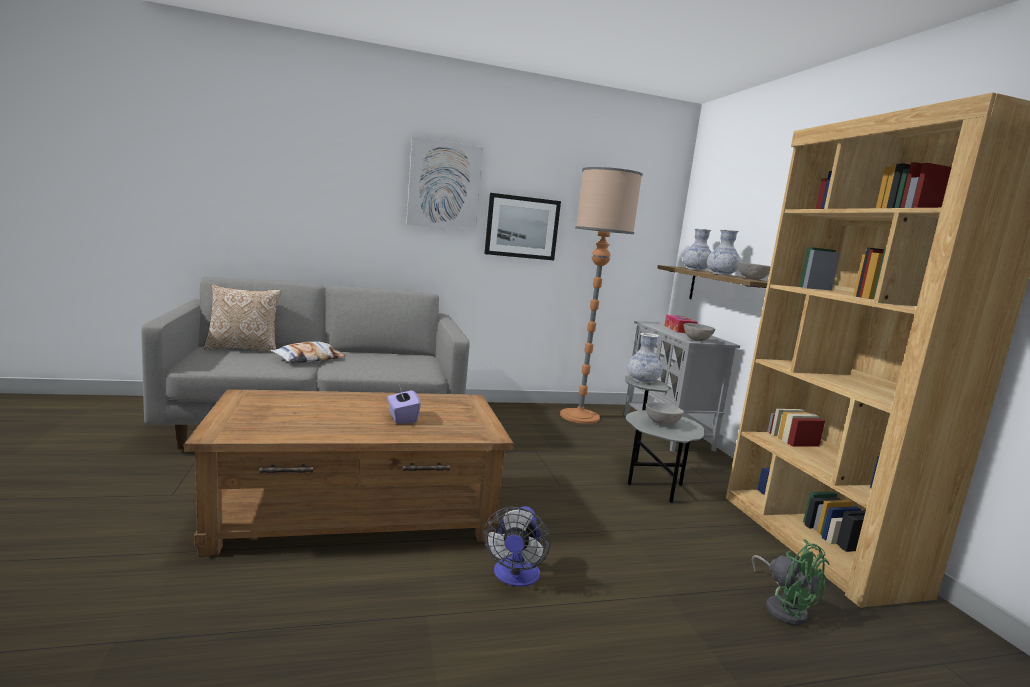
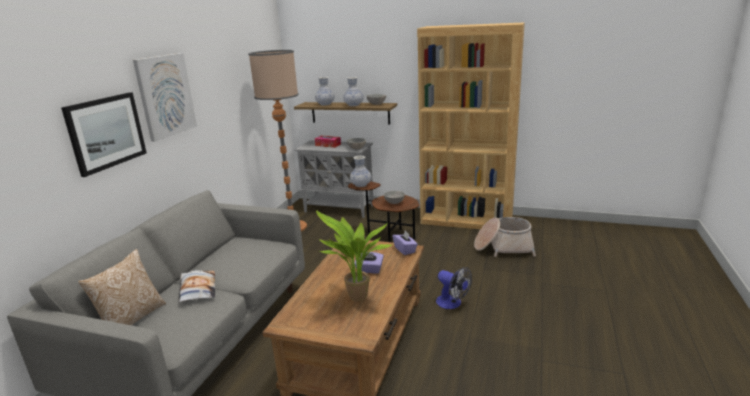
camera: 55 degrees left, 10 degrees up
(316, 420) = (356, 299): none -> potted plant
(483, 432) = (405, 250): none -> purple tissue box
(522, 227) = (217, 110): picture -> picture (106, 132)
(649, 479) = (388, 235): grey side table -> brown side table
(783, 608) = (503, 247): green fan -> basket

